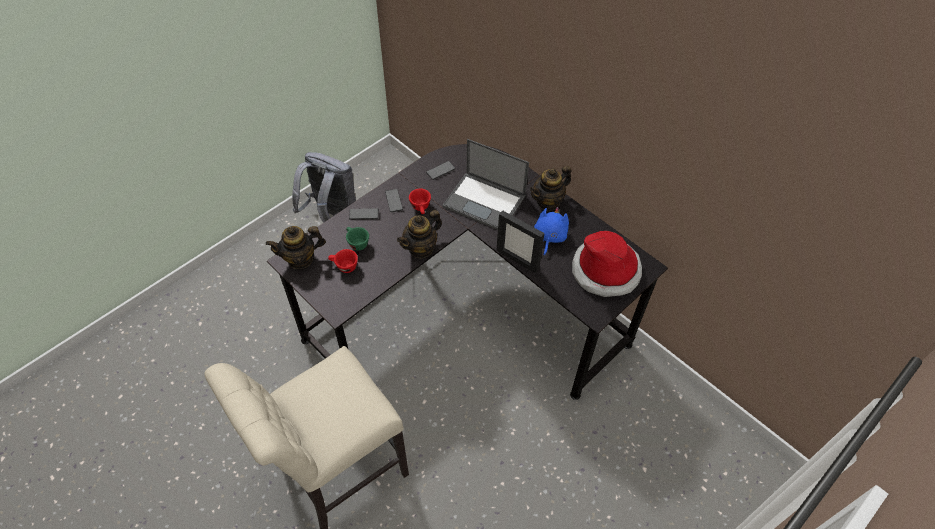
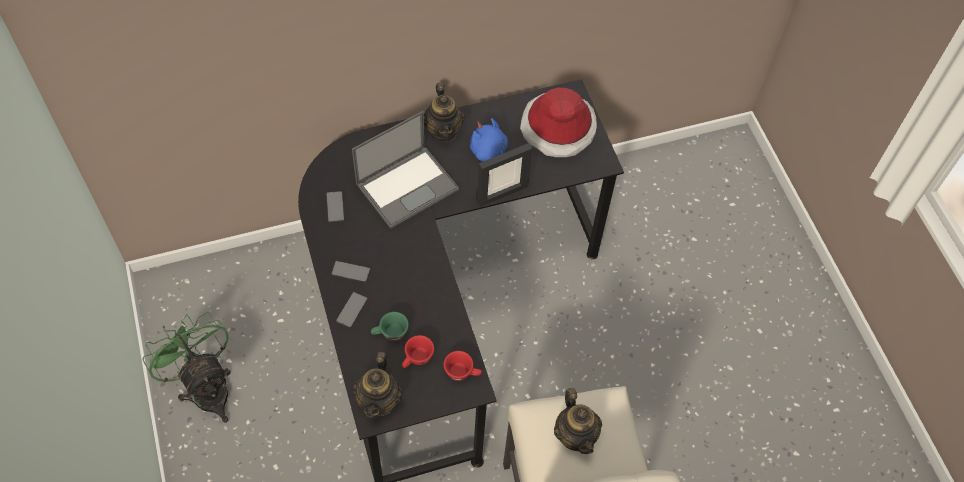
camera: 65 degrees left, 5 degrees up
(331, 215) = (206, 388): grey backpack -> green fan
(421, 208) = (379, 249): red cup -> red cup (462, 372)
(421, 248) = (435, 273): teapot -> teapot (575, 435)

